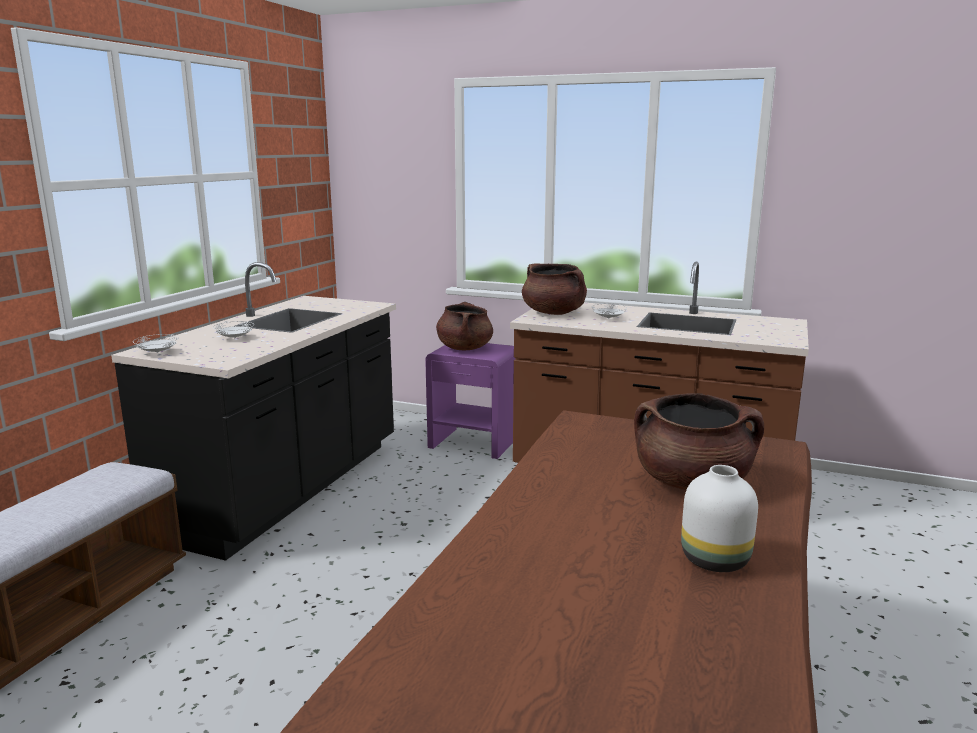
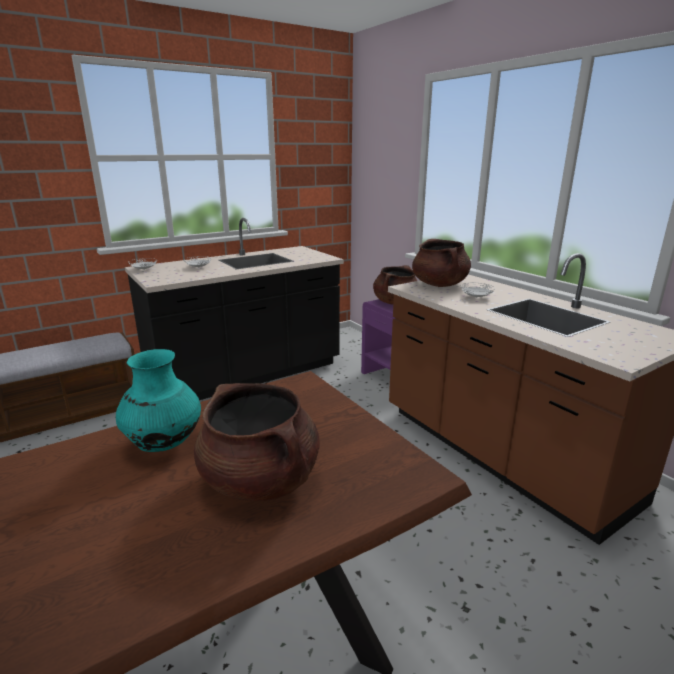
camera: 35 degrees right, 5 degrees up
(568, 489) = (164, 443): none -> turquoise vase
(713, 560) = (102, 575): white vase -> none

